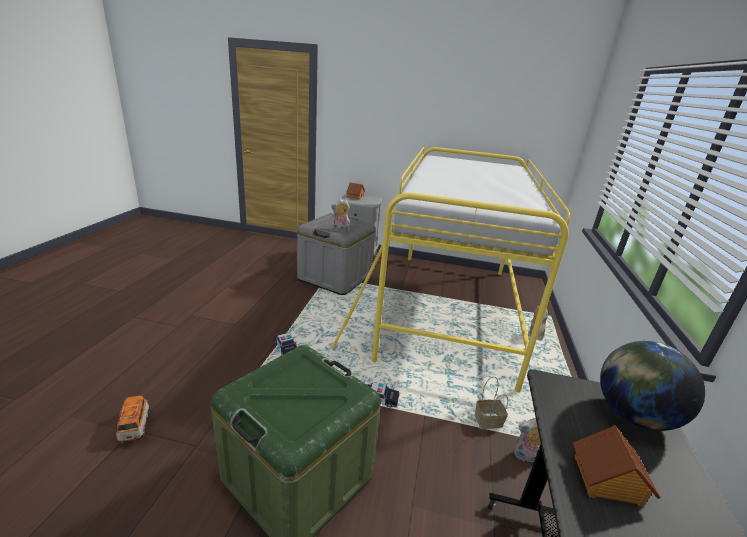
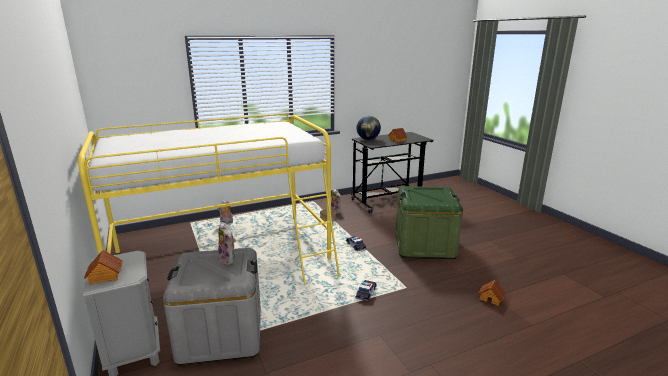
camera: 125 degrees left, 5 degrees down
(135, 426) = (491, 298): toy car -> toy house

